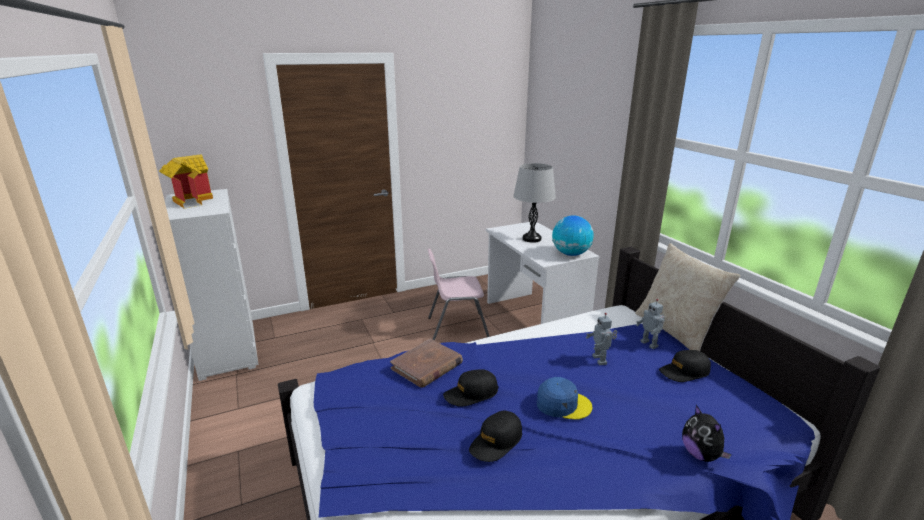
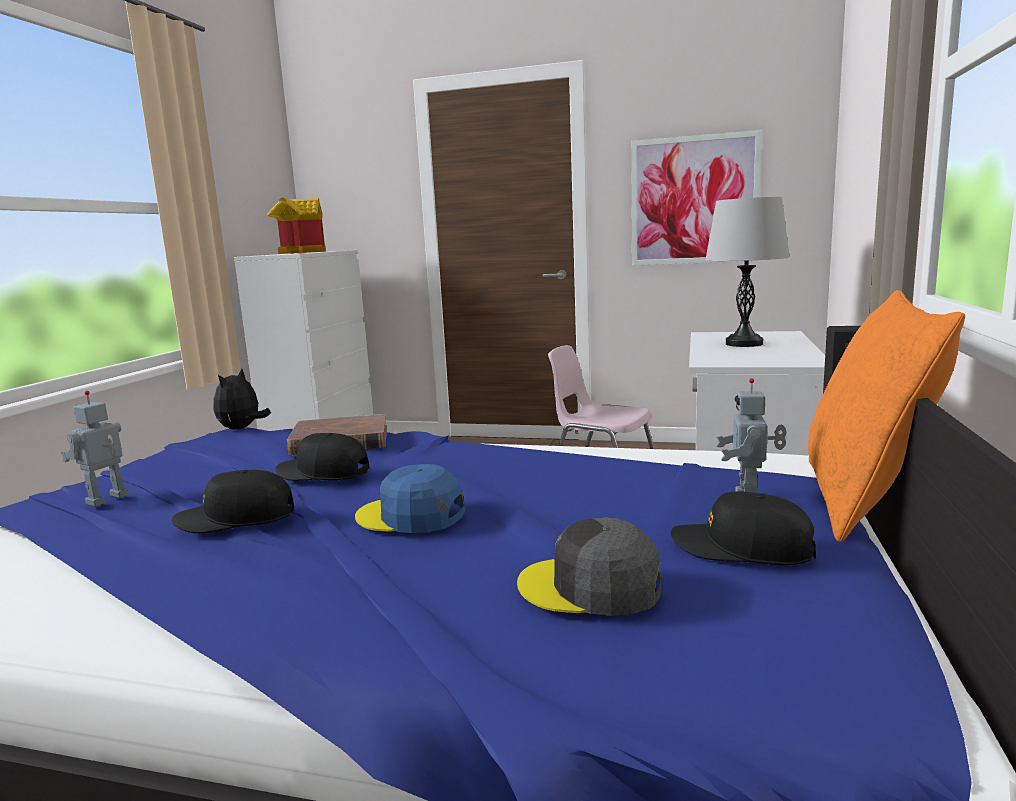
camera: 40 degrees right, 10 degrees down
(459, 143) = (694, 200): none -> picture
(562, 404) = (411, 515): blue cap -> blue cap turned 150 degrees clockwise
(570, 254) = (778, 360): globe -> none
(600, 360) = (598, 493): toy robot -> toy robot (108, 500)
(675, 331) = (864, 500): beige pillow -> orange pillow
(680, 411) = (591, 586): none -> grey cap
(701, 454) = (490, 656): plush toy -> plush toy (242, 428)

